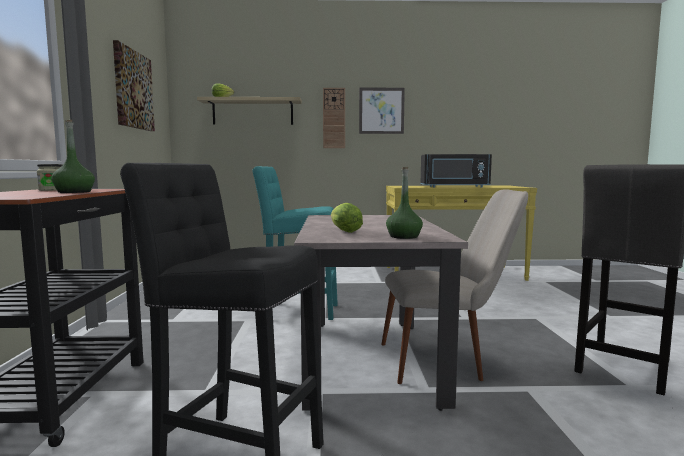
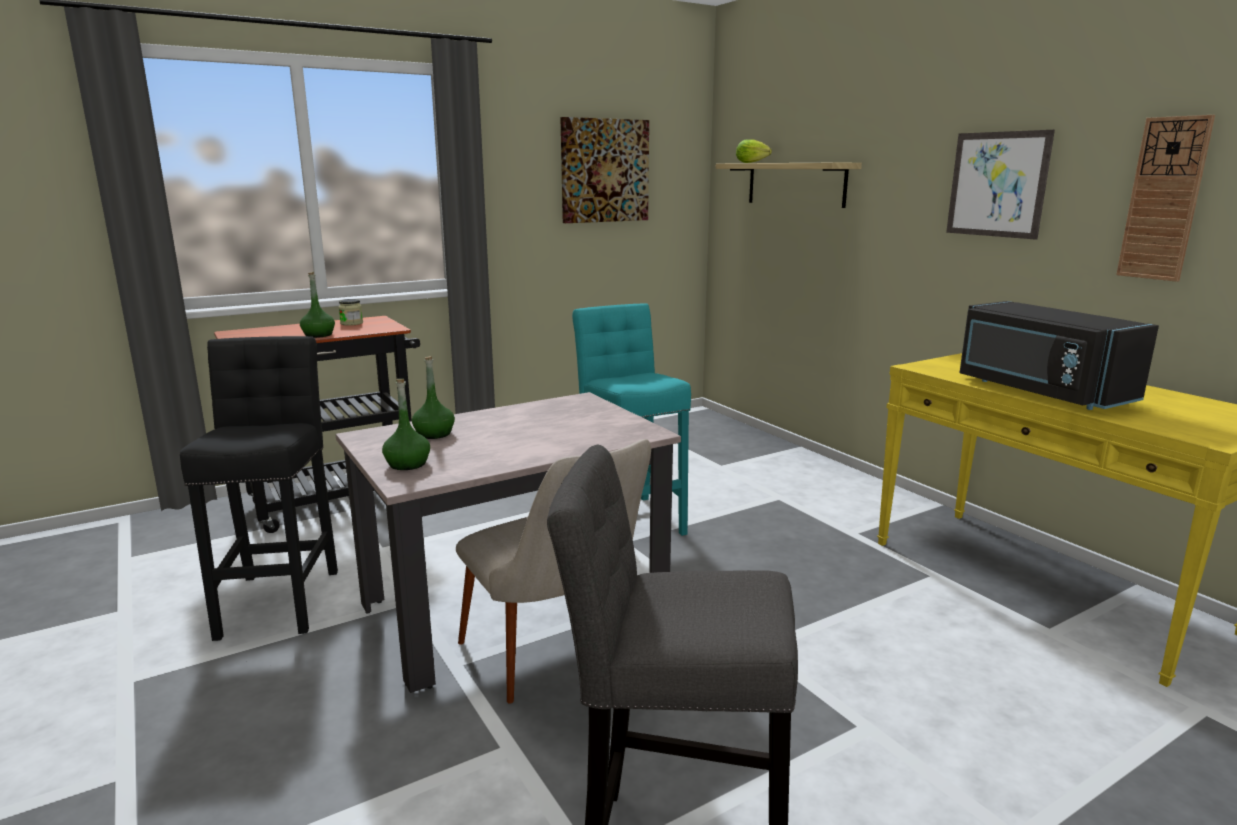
camera: 60 degrees right, 10 degrees up
(334, 118) = (908, 198): wall clock -> wall clock (1164, 199)
(343, 231) = (434, 434): lettuce -> green bottle

